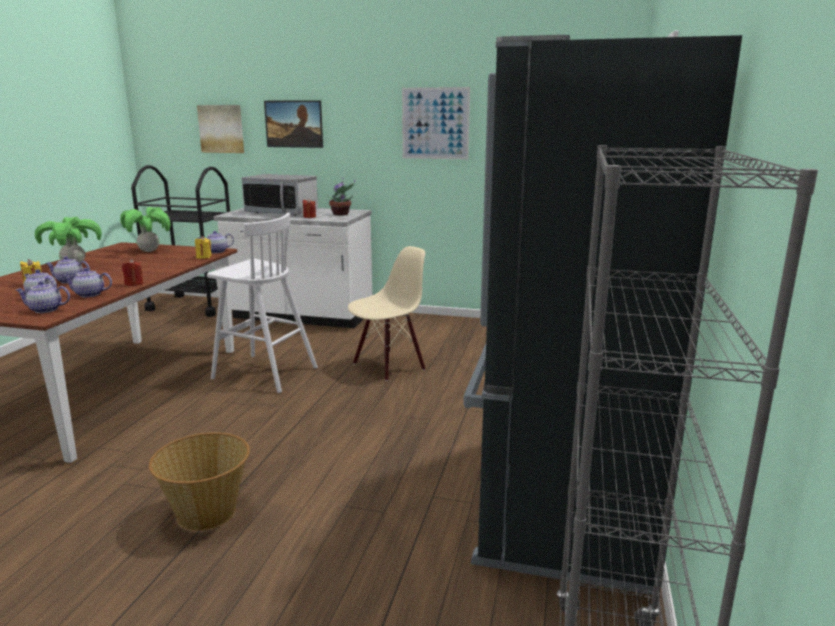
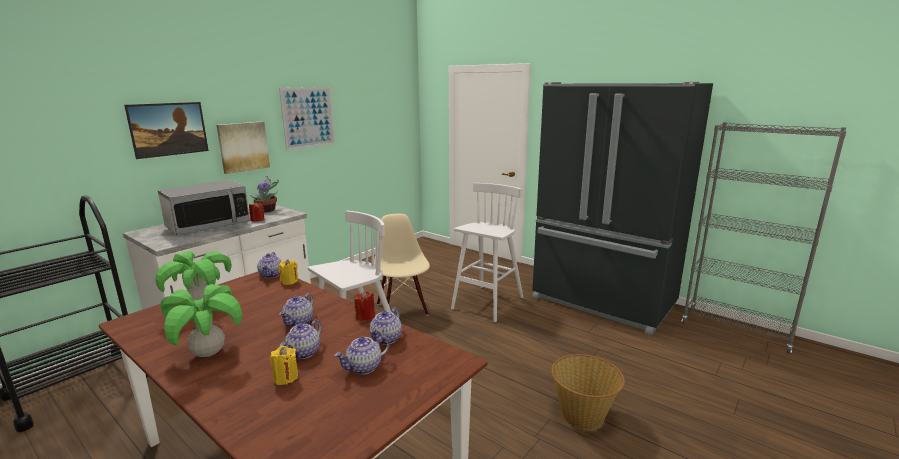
camera: 65 degrees left, 0 degrees up
(45, 310) = (429, 362): teapot -> teapot (299, 322)
(221, 129) = (55, 145): picture -> picture (243, 146)
(450, 407) = (487, 303): none -> white stool

